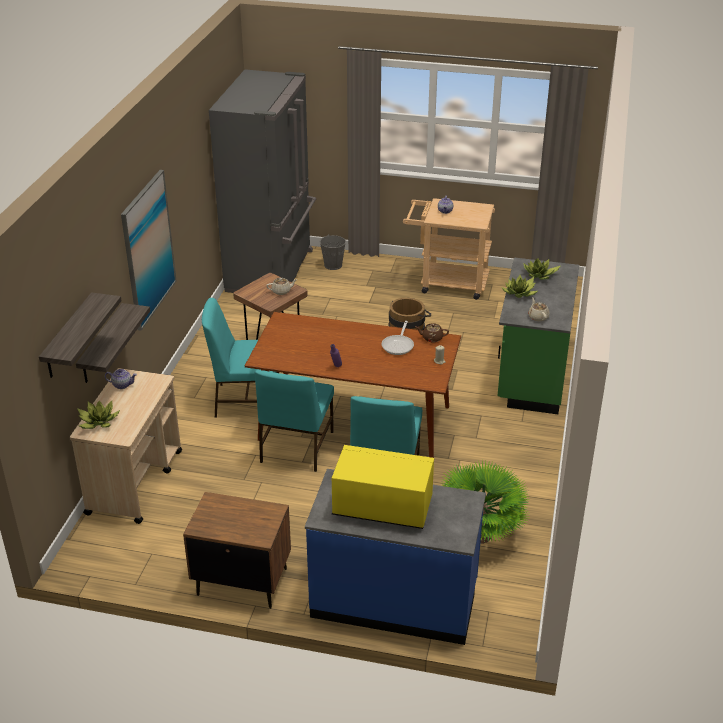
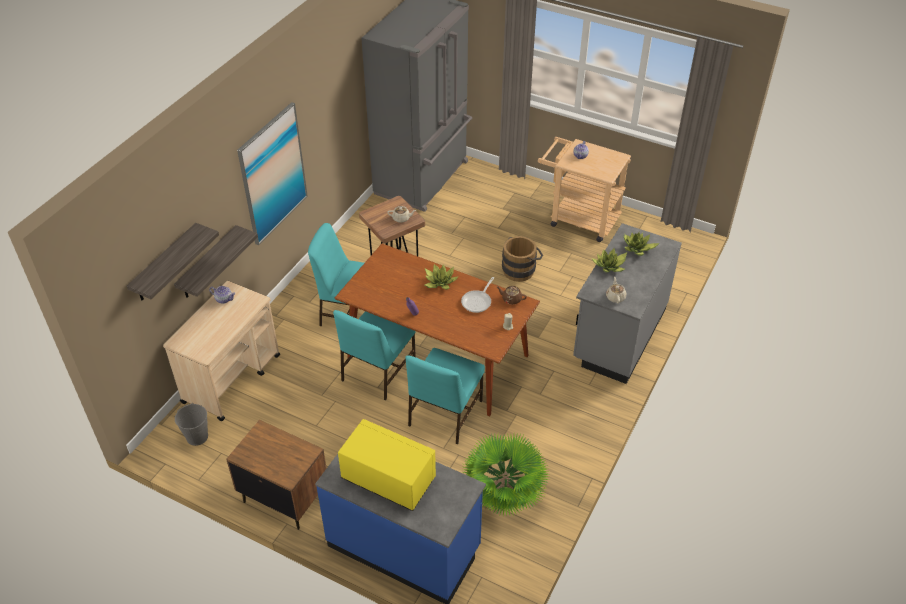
camera: 15 degrees right, 10 degrees up
(98, 422) = (190, 334): potted plant -> potted plant (439, 282)
(333, 265) = (480, 181): grey bucket -> grey bucket (197, 436)
(531, 374) = (618, 335): green counter -> grey counter

